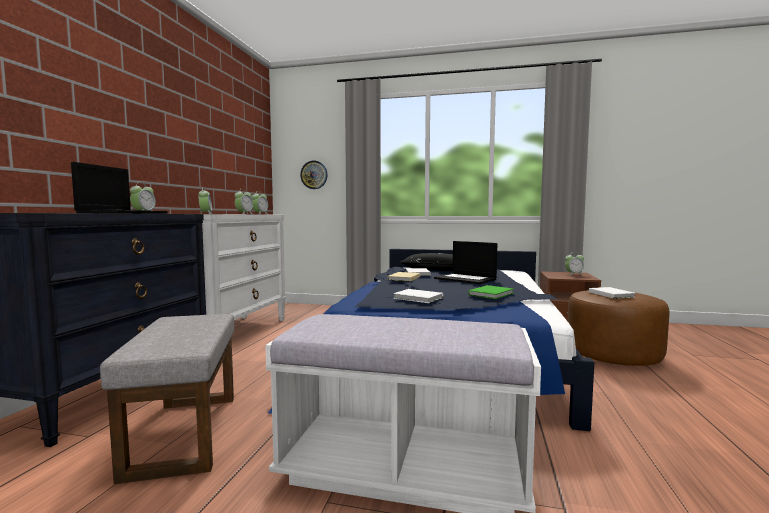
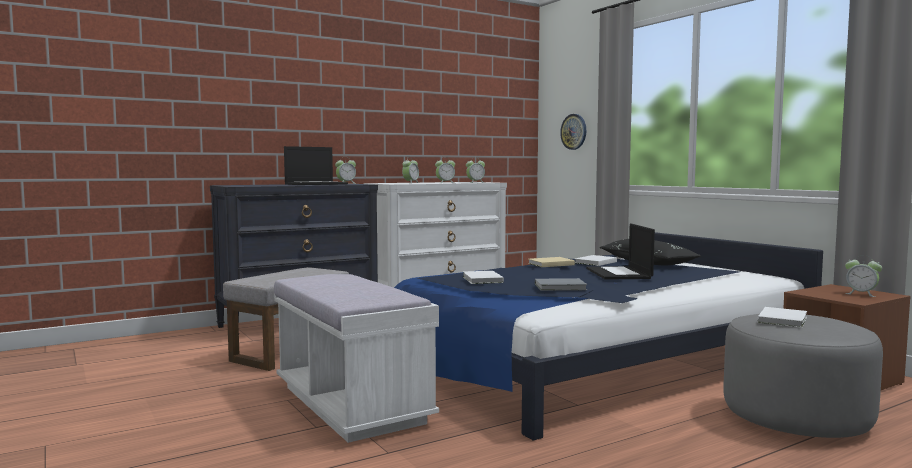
camera: 45 degrees right, 0 degrees up
(492, 294) = (561, 287): green book -> grey book
(613, 355) = (796, 418): brown ottoman -> grey ottoman

